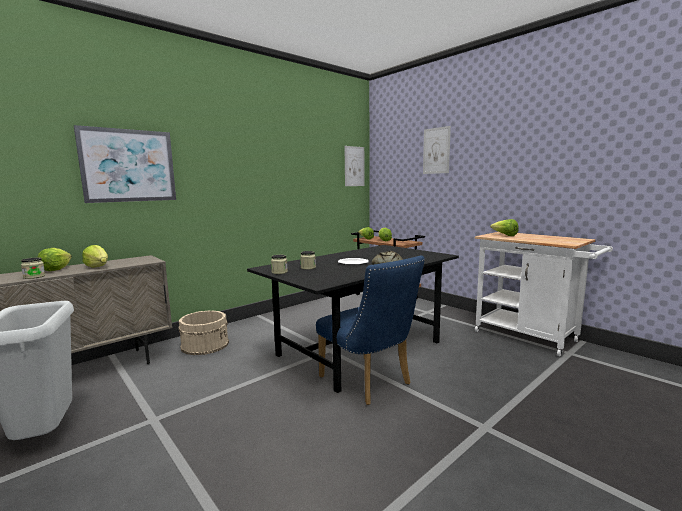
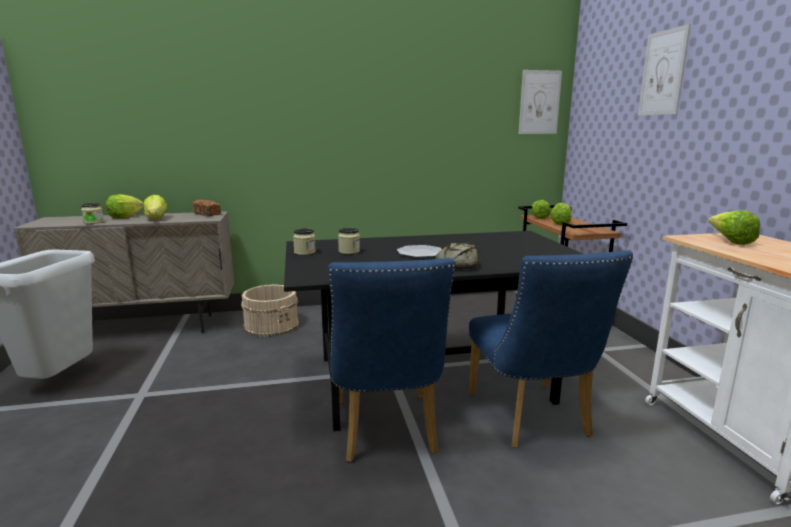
camera: 30 degrees right, 5 degrees up
(129, 166) = (207, 105): picture -> none
(139, 258) = (207, 214): none -> bread
(435, 353) = (532, 419): none -> blue chair

